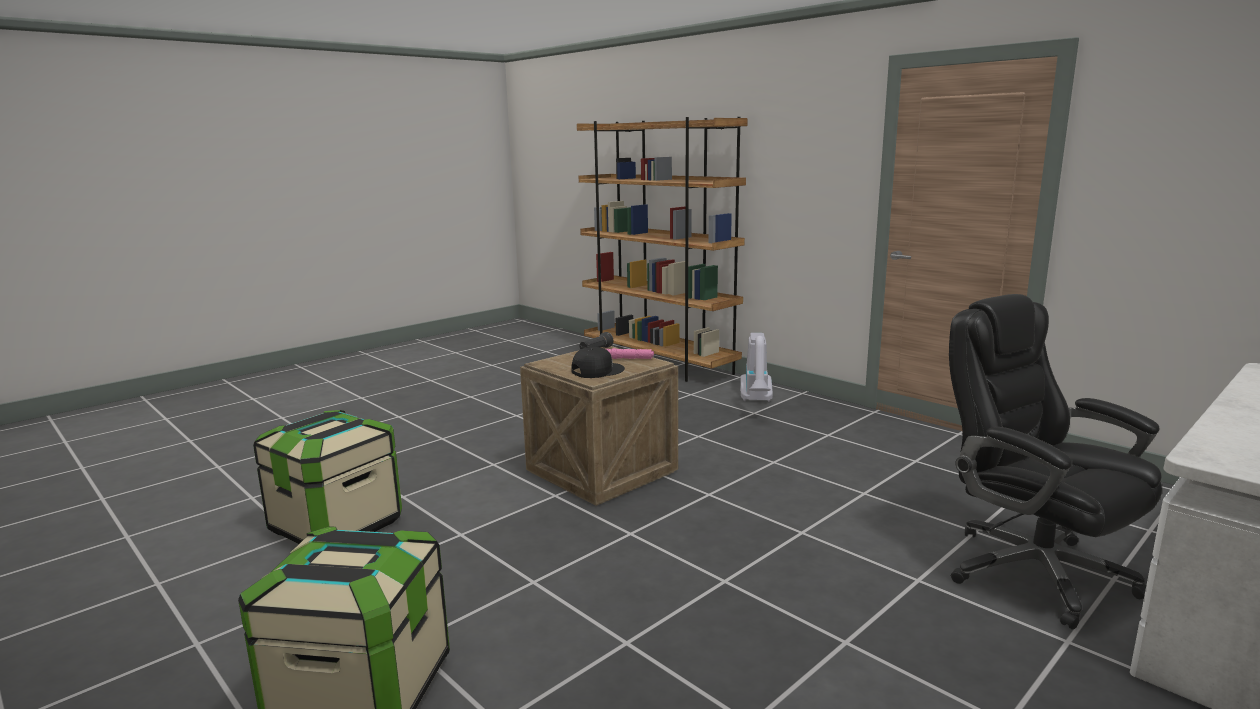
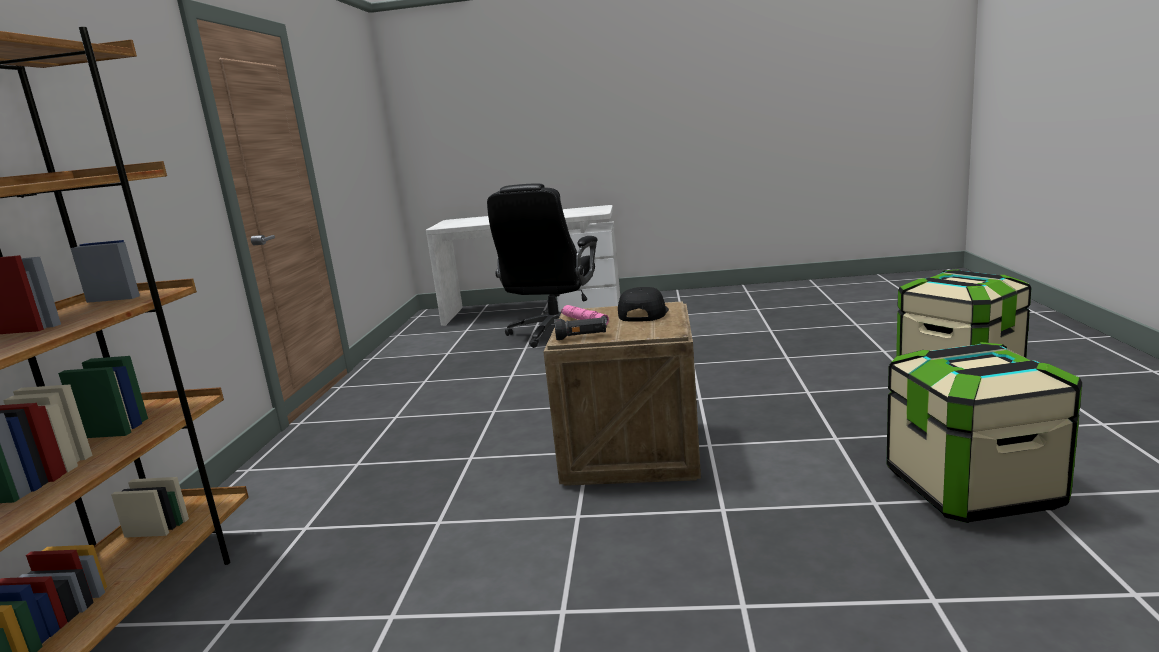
camera: 130 degrees left, 0 degrees up
(597, 370) = (642, 313): black cap -> black cap turned 90 degrees clockwise
(757, 402) = (308, 477): vacuum cleaner -> none

